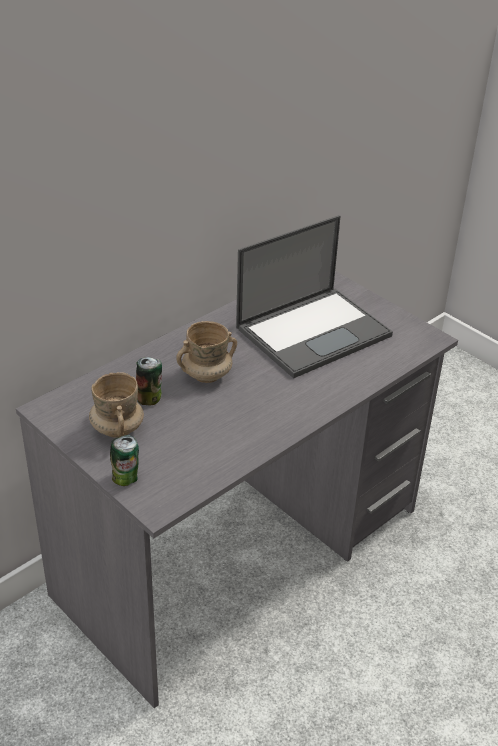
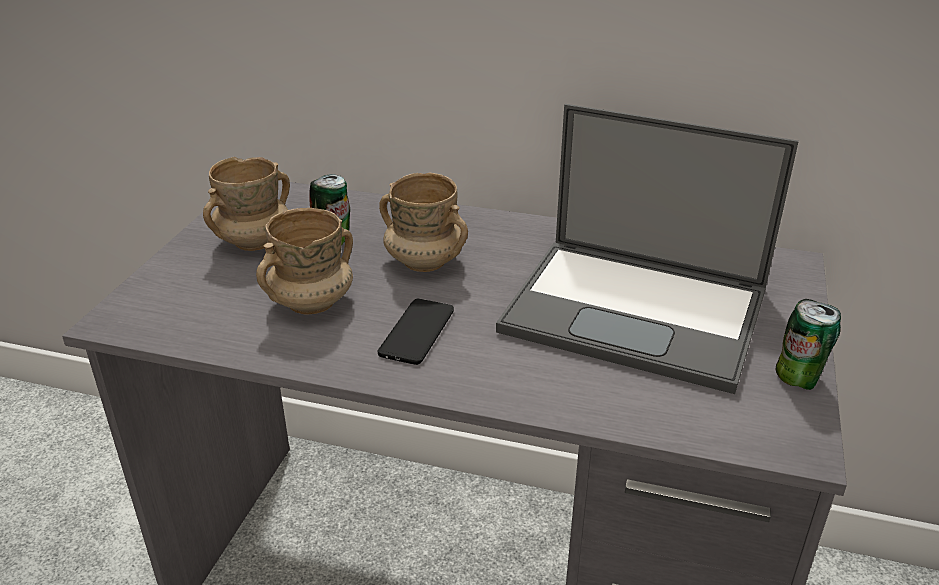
camera: 60 degrees right, 5 degrees down
(126, 479) = (159, 279): can -> can (798, 378)
(210, 428) = (311, 303): none -> beige mug
(270, 402) = (417, 332): none -> phone

